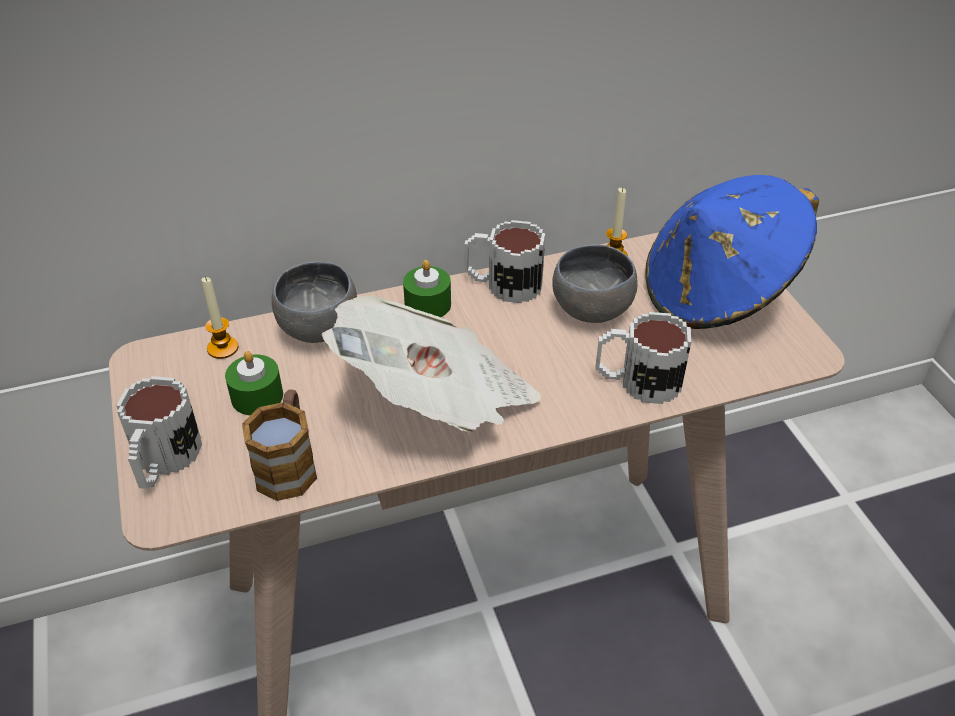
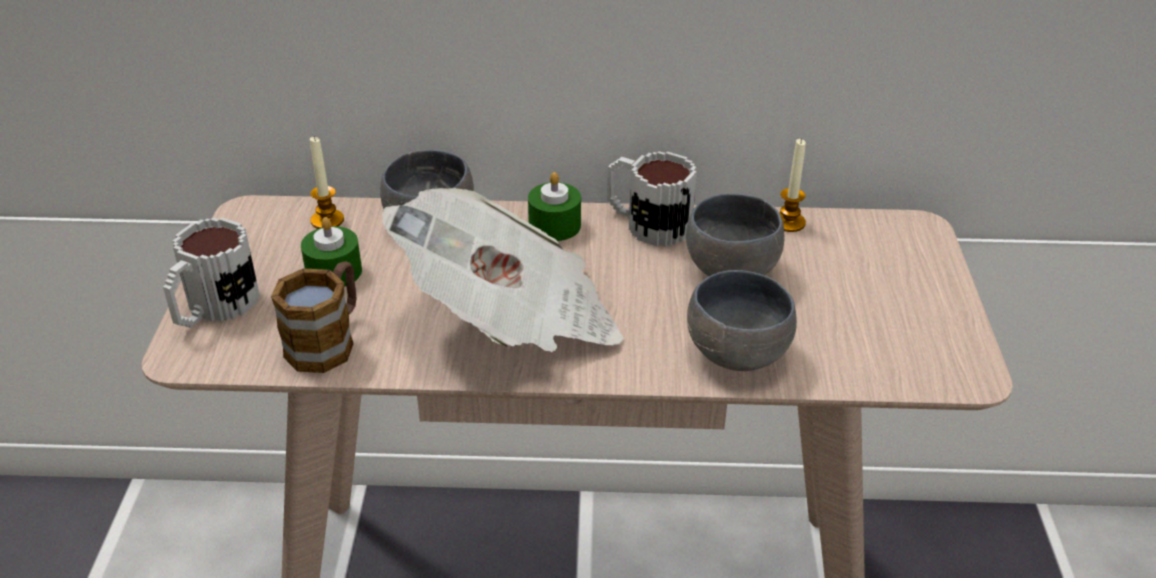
camera: 20 degrees right, 5 degrees down
(637, 381) = (741, 353): mug -> grey bowl
(717, 294) = (891, 287): blue hat -> none

